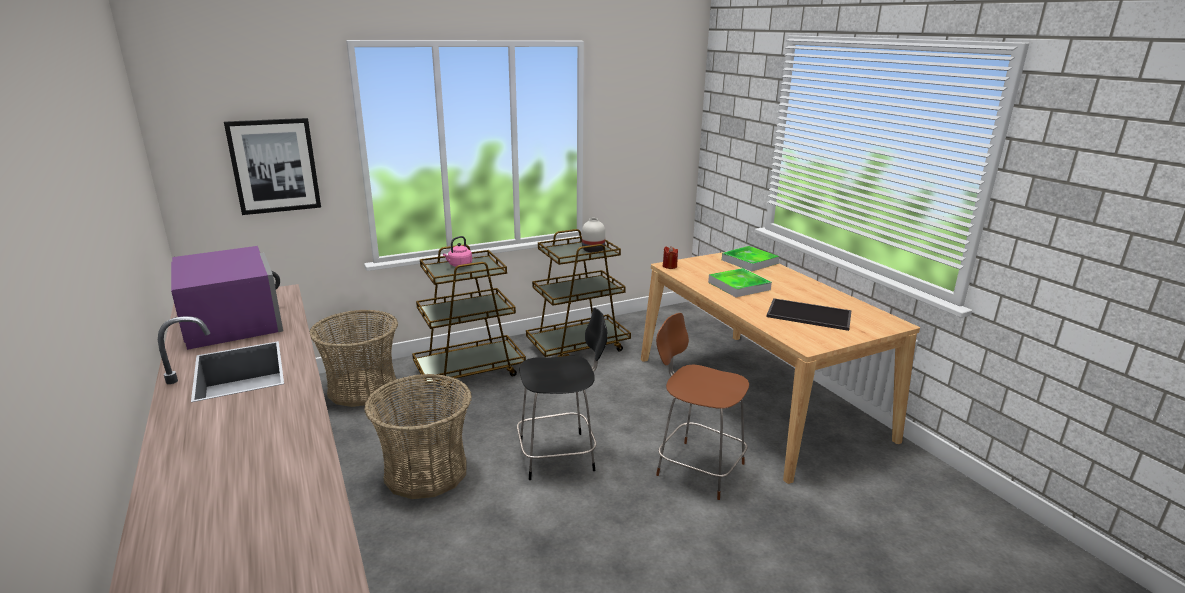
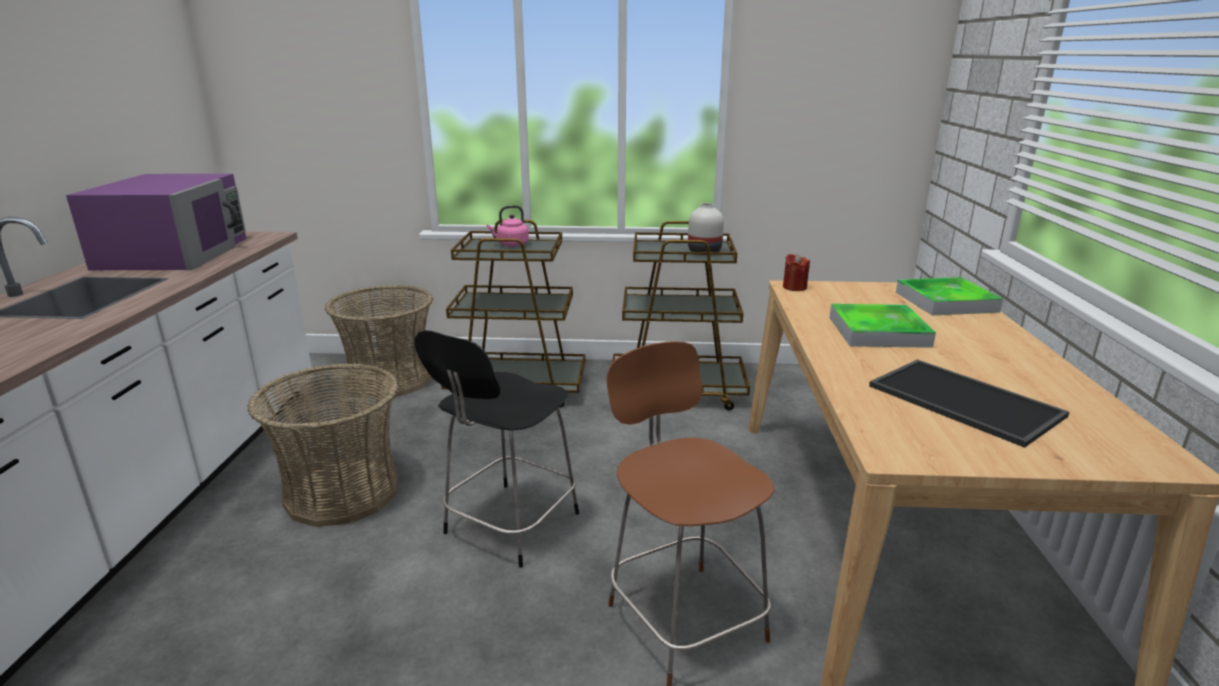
camera: 30 degrees right, 0 degrees up
(274, 166) = (323, 96): picture -> none
(559, 455) = (509, 526): black chair -> black chair turned 105 degrees clockwise

